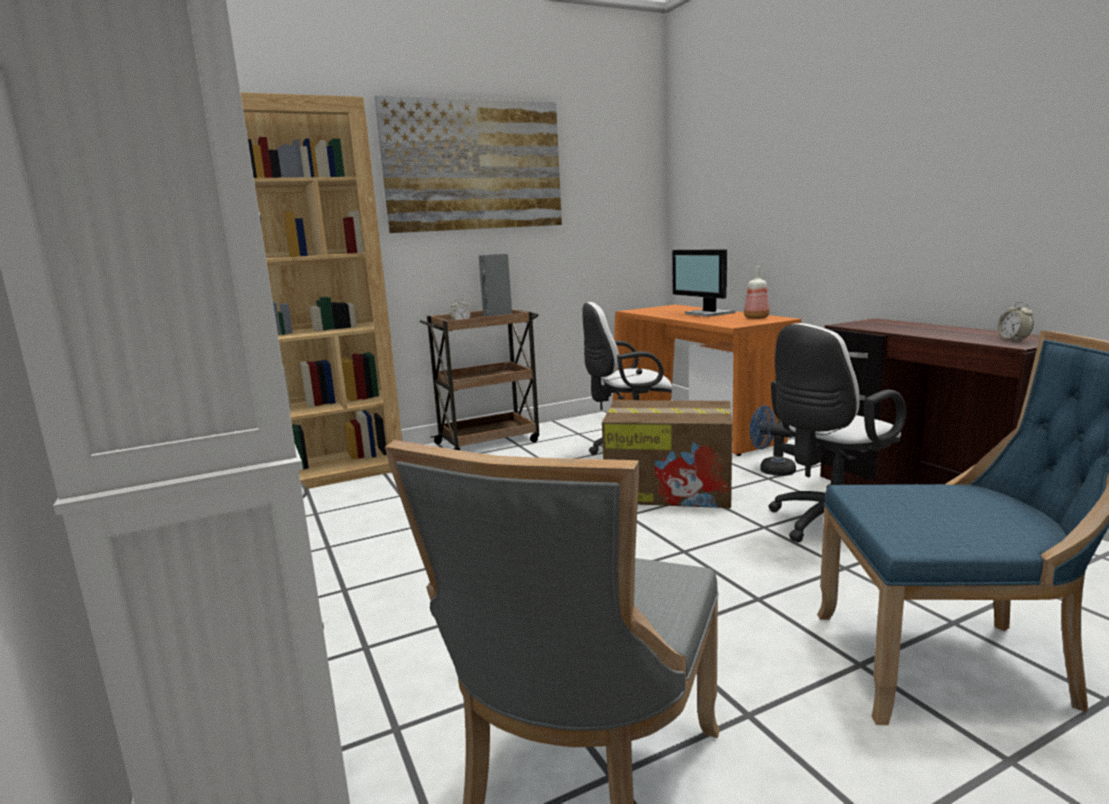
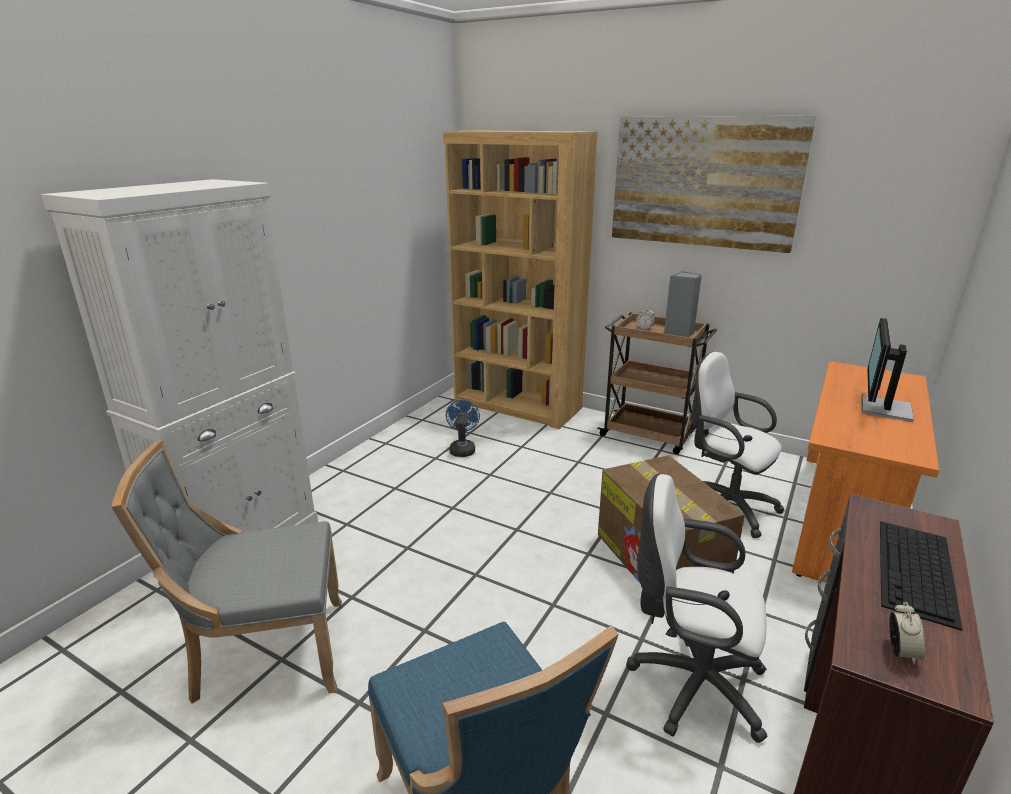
camera: 55 degrees right, 10 degrees up
(756, 318) = (894, 442): bottle -> none
(771, 470) = (786, 609): blue fan -> blue fan (462, 449)
(927, 328) = (916, 571): none -> keyboard
(1013, 339) = (900, 652): alarm clock -> alarm clock turned 150 degrees clockwise

